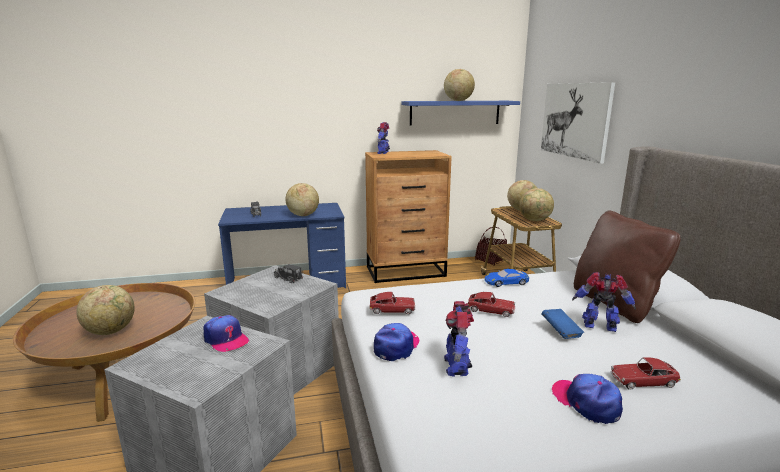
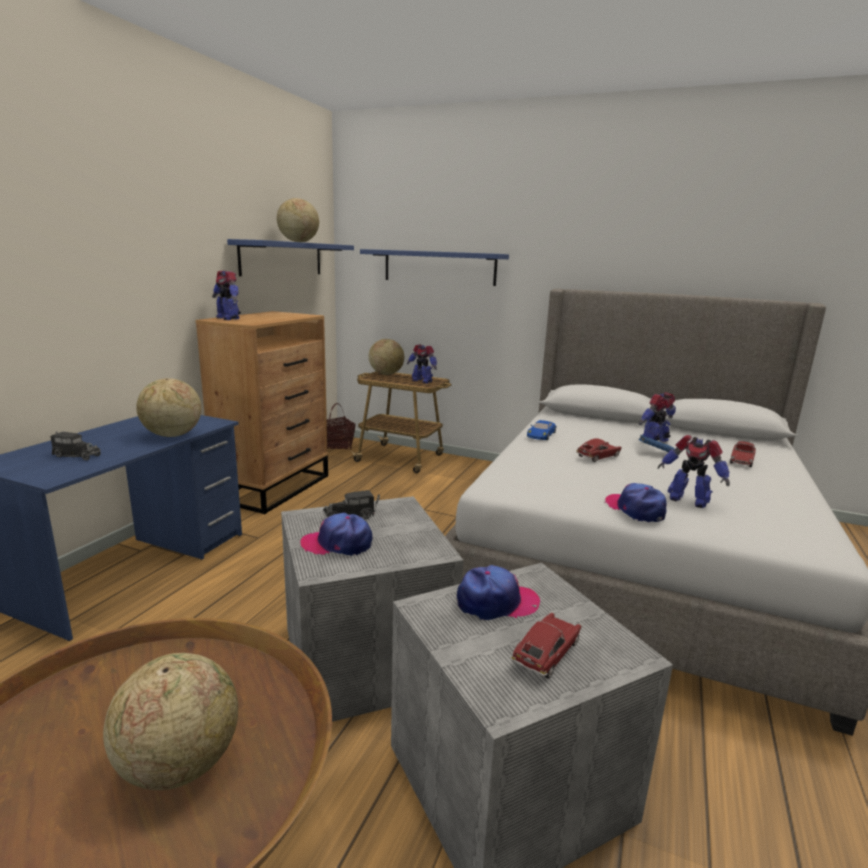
camera: 55 degrees left, 0 degrees up
(392, 310) = (557, 486): toy car -> toy car (546, 653)
(535, 220) = (422, 381): globe -> toy robot
(574, 120) = (439, 267): picture -> blue shelf
(586, 402) = (763, 483): cap -> cap (337, 543)
(614, 303) = (619, 425): brown pillow -> none

